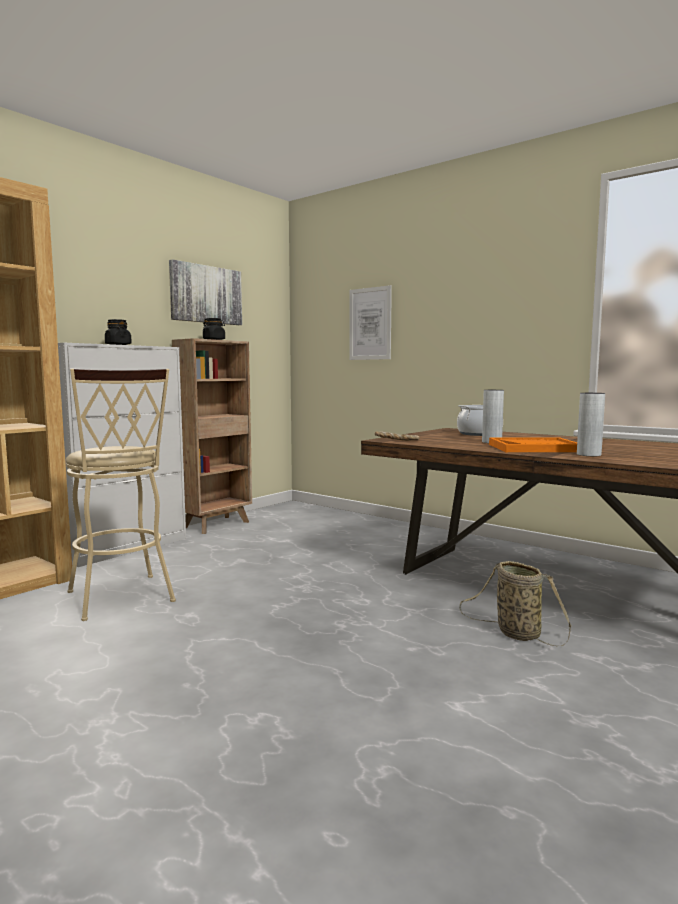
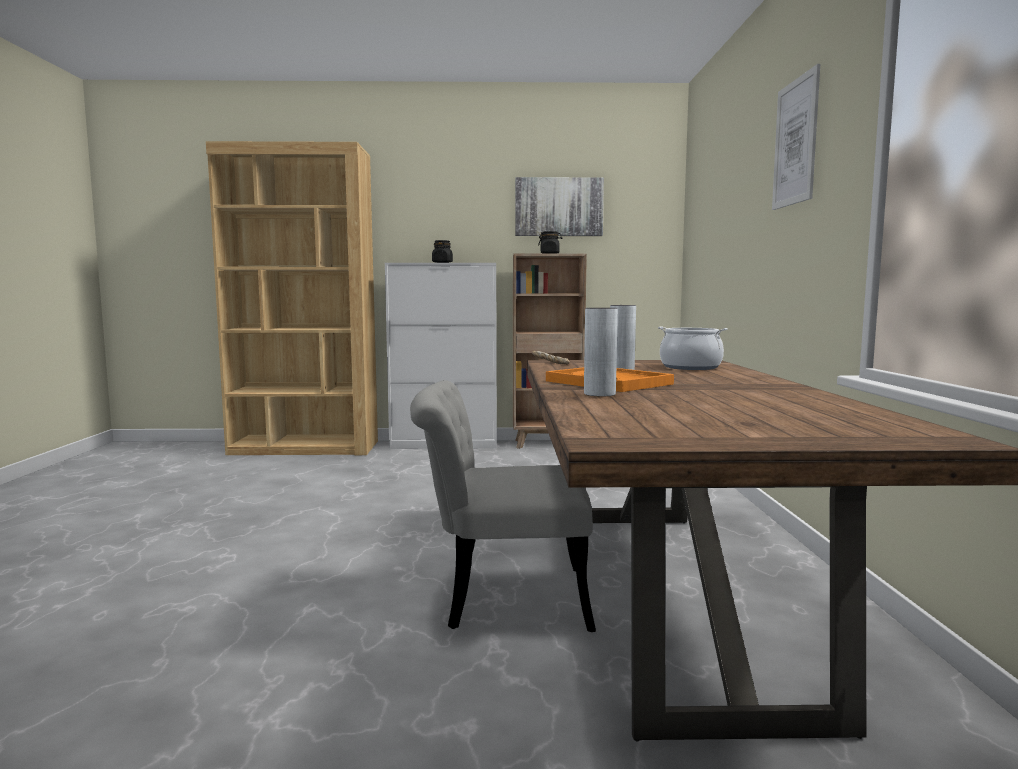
camera: 50 degrees right, 0 degrees up
(122, 599) = (354, 473): beige stool -> none
(370, 324) = (721, 223): picture -> picture (795, 142)
(515, 633) = (500, 598): basket -> grey chair

